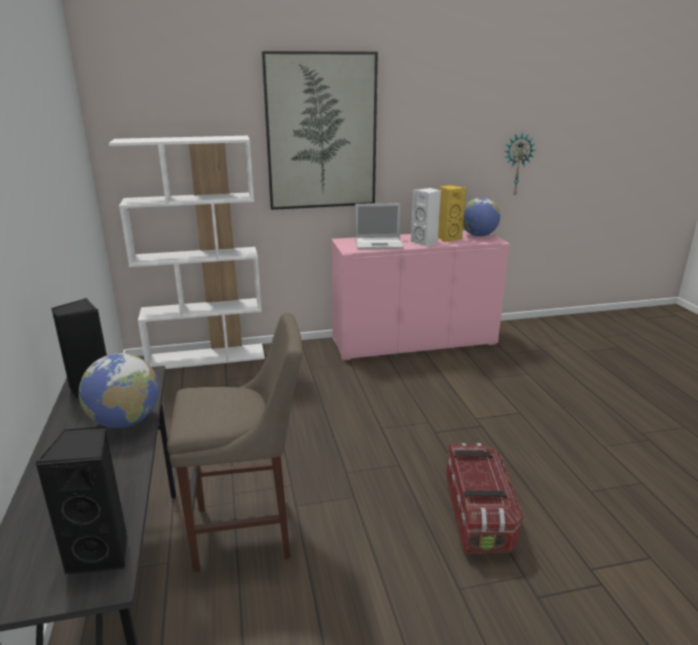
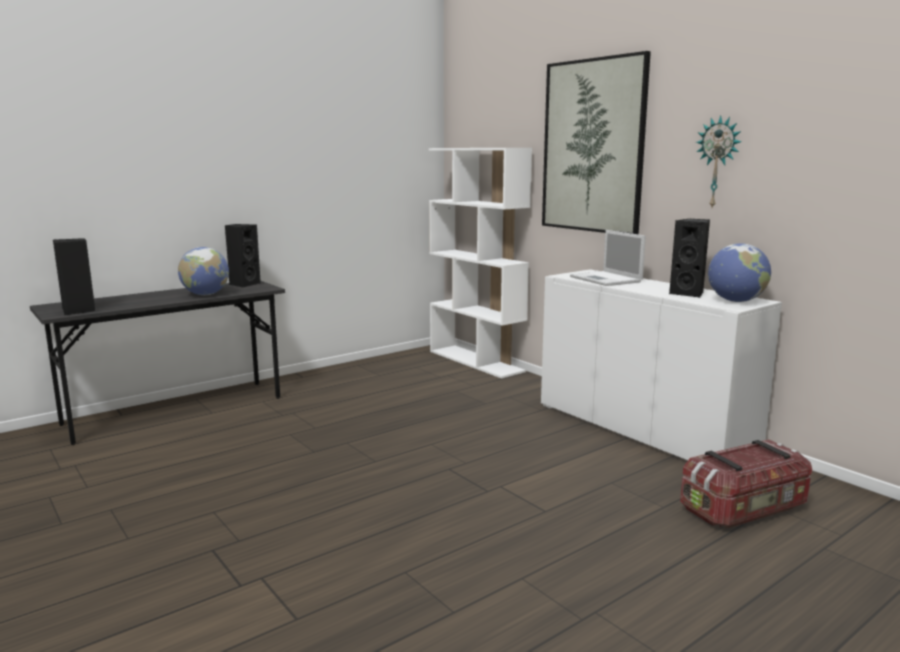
camera: 65 degrees right, 10 degrees down
(249, 532) = (251, 426): beige stool -> none
(414, 342) = (642, 429): pink cabinet -> white cabinet
(425, 243) = (648, 289): white speaker -> none
(447, 238) = (689, 293): yellow speaker -> black speaker
(477, 515) = (318, 508): storage box -> storage box (745, 509)
(517, 164) = (845, 205): wall clock -> wall clock (718, 162)

